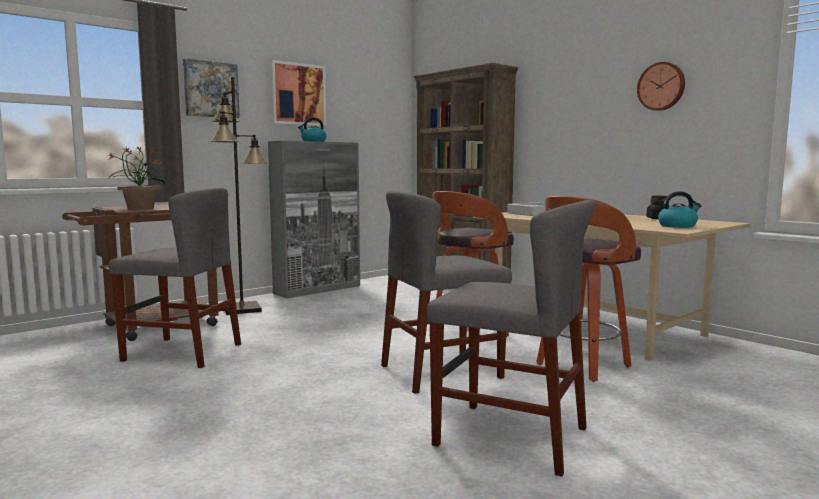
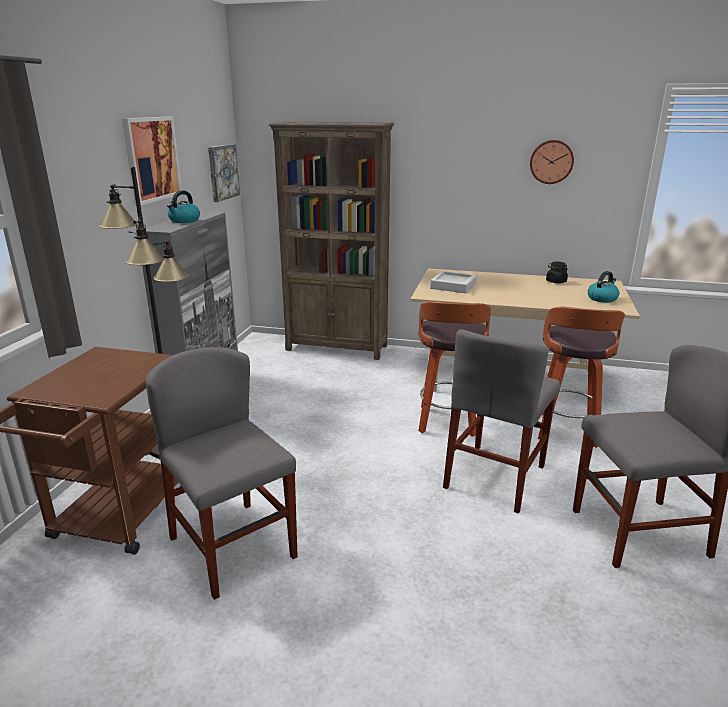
camera: 35 degrees left, 15 degrees up
(140, 209) = (101, 389): potted plant -> none
(182, 352) = (233, 547): grey chair -> grey chair turned 105 degrees counterclockwise
(211, 89) = (72, 175): picture -> picture (222, 172)

